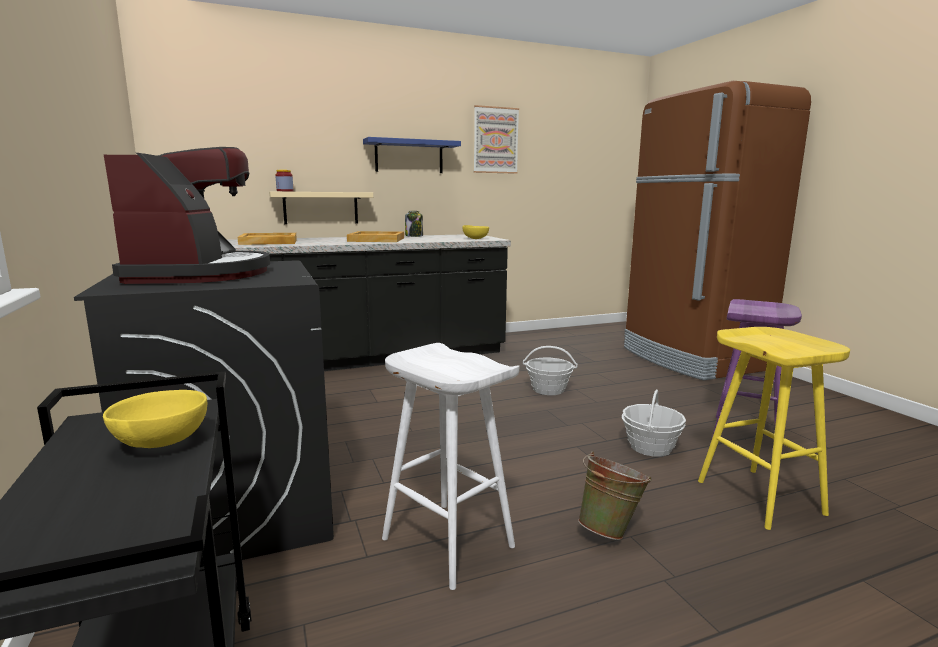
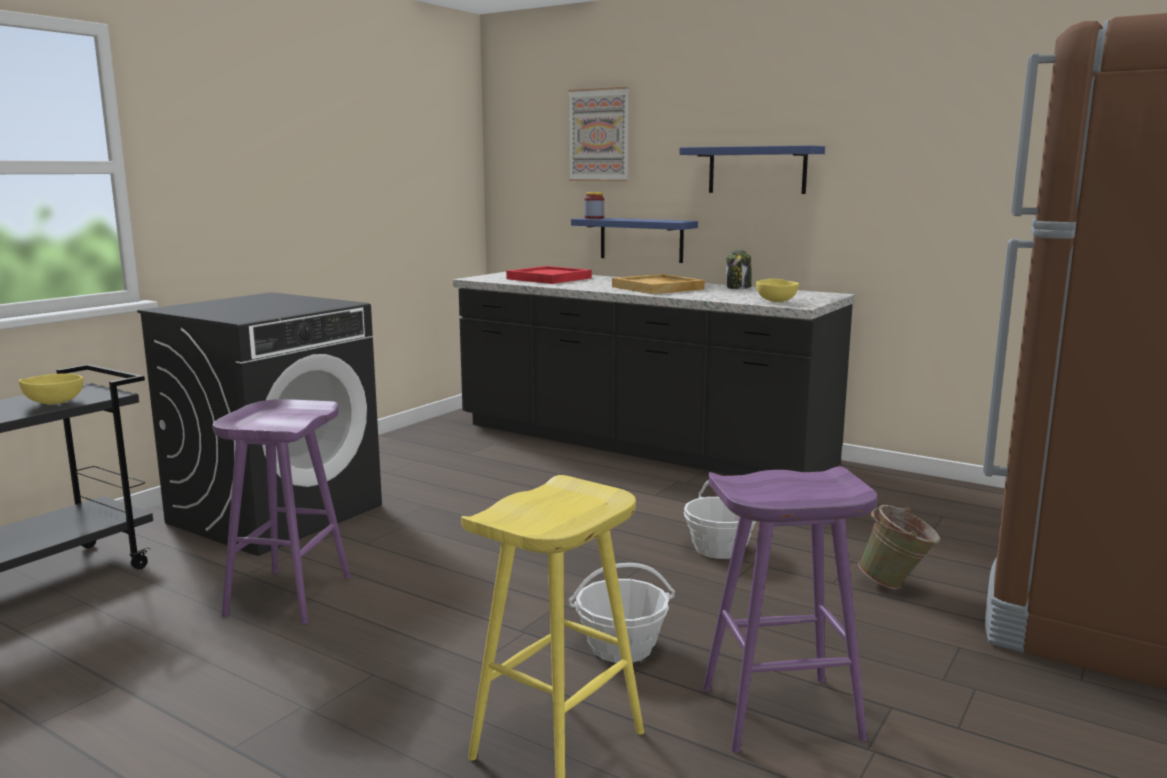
camera: 55 degrees right, 0 degrees up
(201, 274) = (253, 305): coffee machine -> none
(269, 242) = (549, 278): beige tray -> red tray
(321, 208) = (641, 239): beige shelf -> blue shelf
(445, 542) = (288, 595): white stool -> purple stool
(495, 140) = (903, 137): picture -> picture (599, 135)
(610, 530) = (376, 661): green bucket -> green bucket (896, 585)

